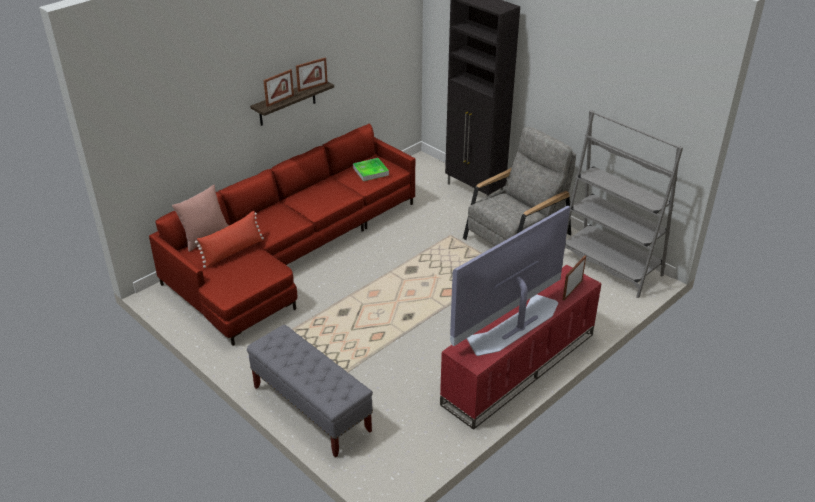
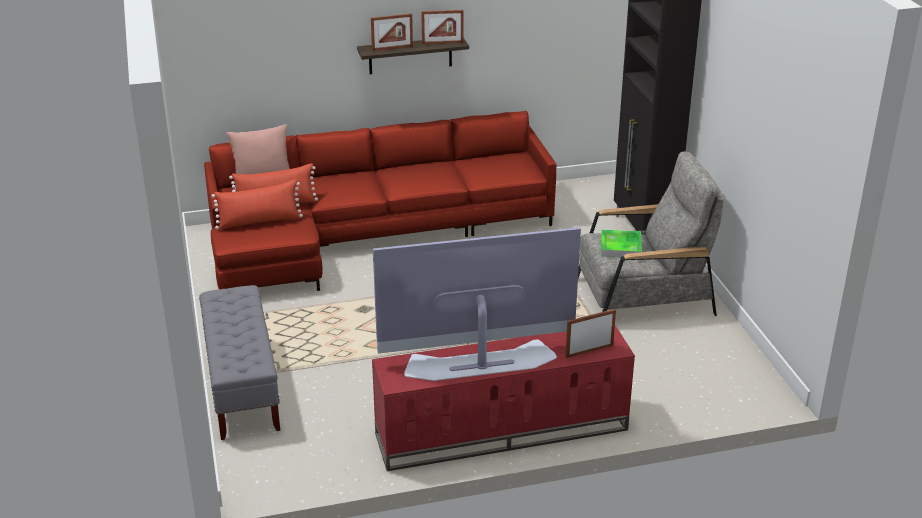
camera: 30 degrees right, 5 degrees down
(235, 271) = (259, 221): none -> red pillow
(370, 171) = (498, 166): tray -> tray (620, 247)
(610, 265) = (733, 364): grey bookcase -> none

